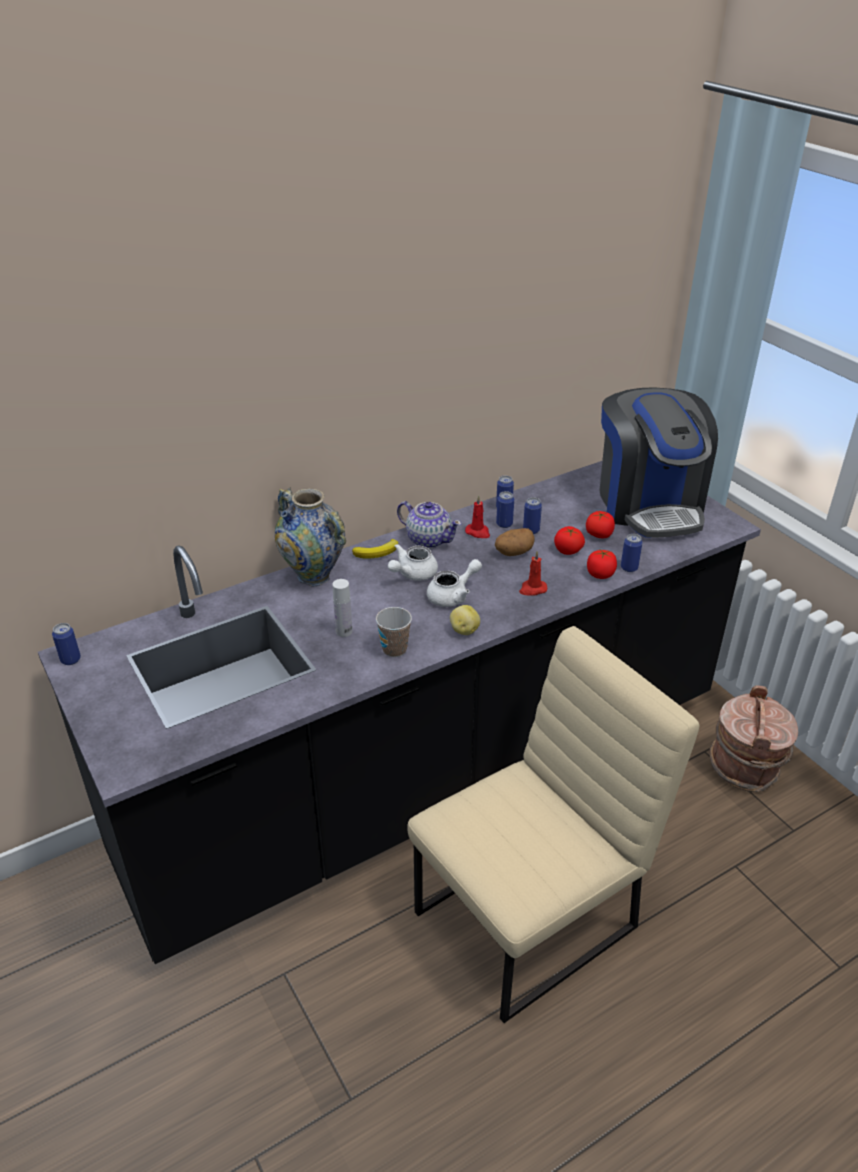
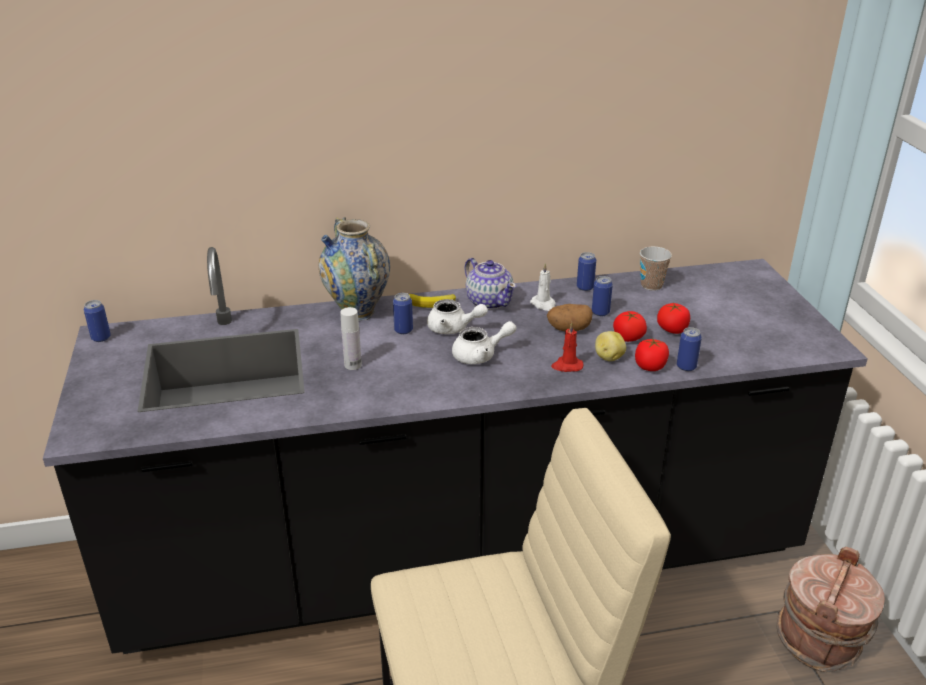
camera: 20 degrees right, 5 degrees down
(394, 649) = (390, 391): cup -> cup (651, 285)
(412, 574) = (453, 328): white teapot -> white teapot turned 135 degrees counterclockwise
(464, 630) = (470, 388): potato -> potato (608, 357)
(478, 532) = (543, 304): red candle -> white candle
(504, 524) = (576, 302): can -> can (403, 330)
(649, 504) = (747, 312): coffee machine -> none

